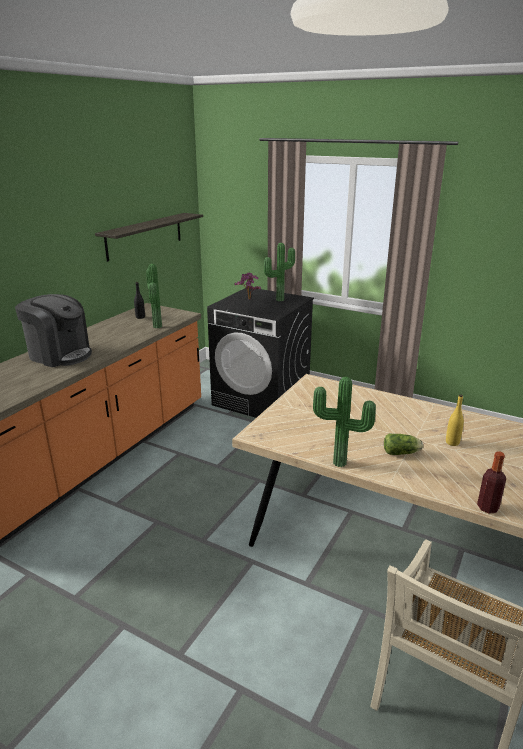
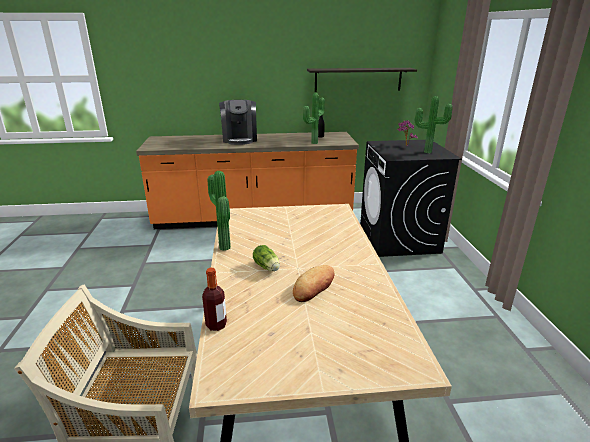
camera: 55 degrees right, 0 degrees up
(452, 442) = (314, 286): yellow bottle -> bread

